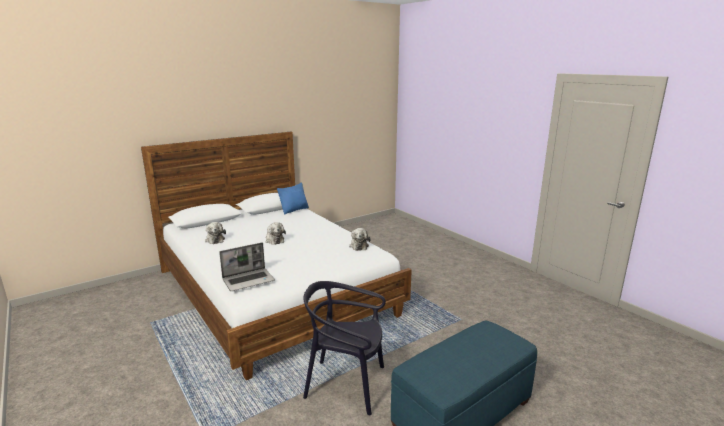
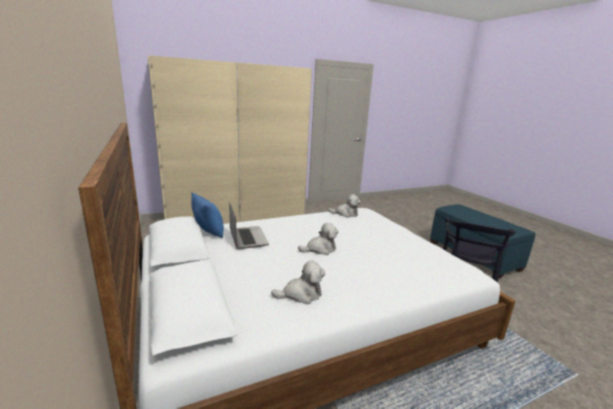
camera: 80 degrees left, 0 degrees up
(249, 280) = (442, 266): laptop -> laptop (247, 238)
(432, 241) = (236, 218): none -> beige wardrobe

